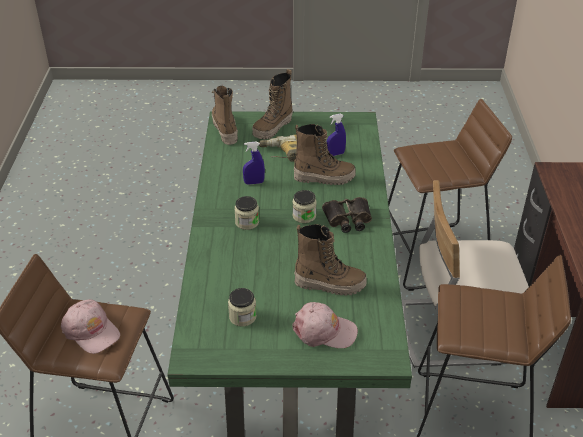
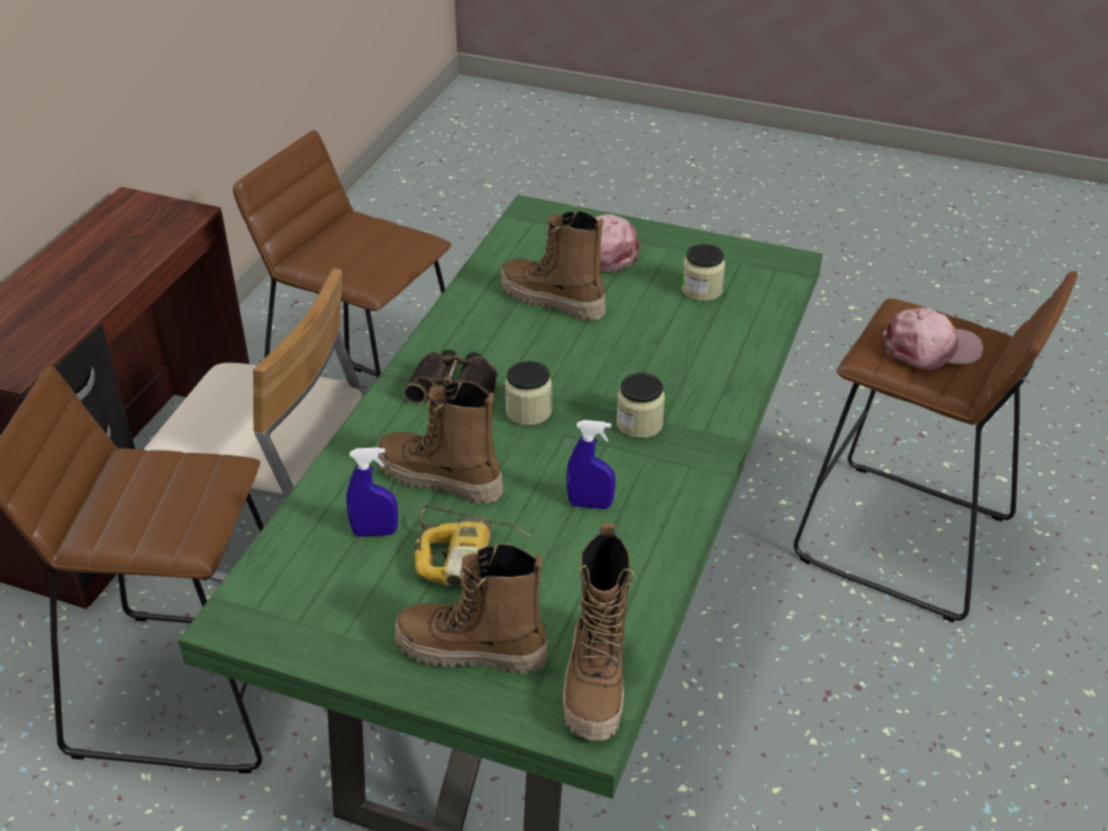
camera: 160 degrees left, 0 degrees up
(91, 331) = (931, 349): pink cap -> pink cap turned 105 degrees clockwise
(273, 128) = (471, 652): boot -> boot turned 135 degrees counterclockwise

